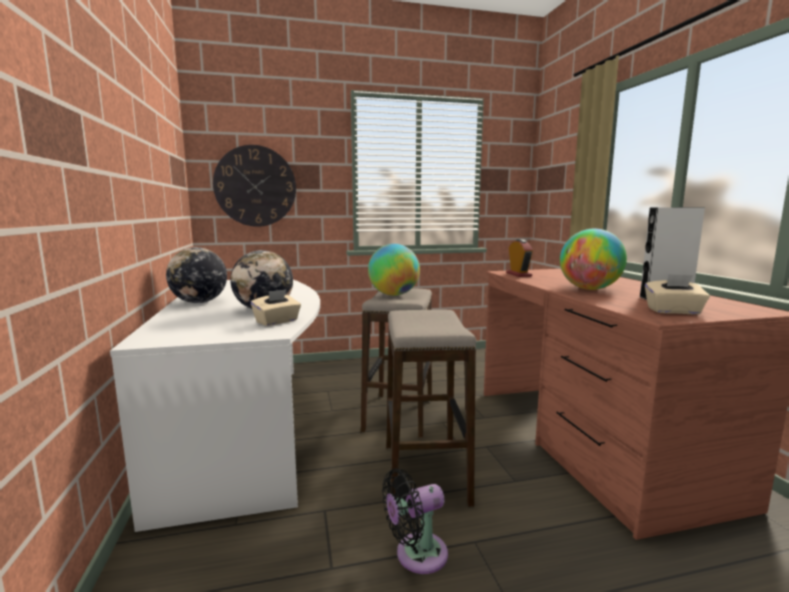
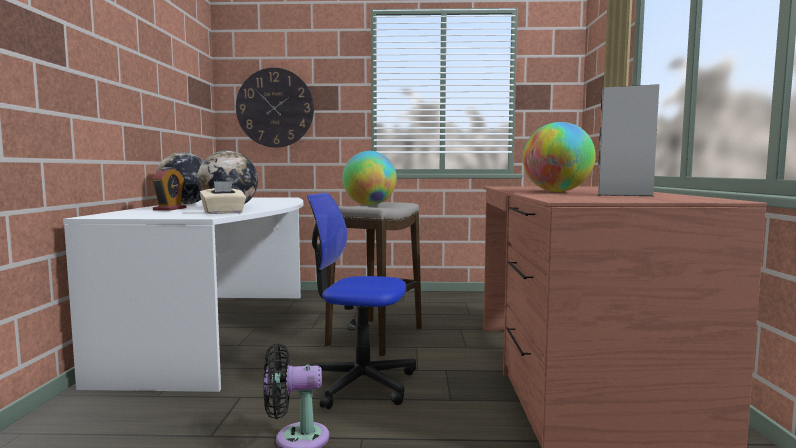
camera: 15 degrees right, 5 degrees down
(424, 474) = (359, 383): stool -> office chair
(518, 274) = (510, 187): alarm clock -> alarm clock (170, 209)
(673, 311) = (599, 198): beige tissue box -> none

